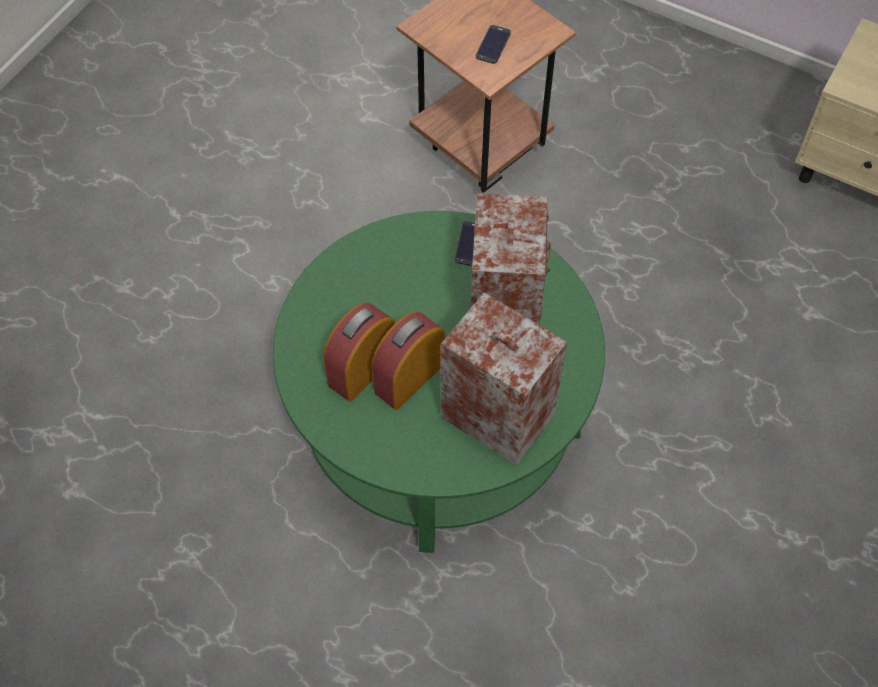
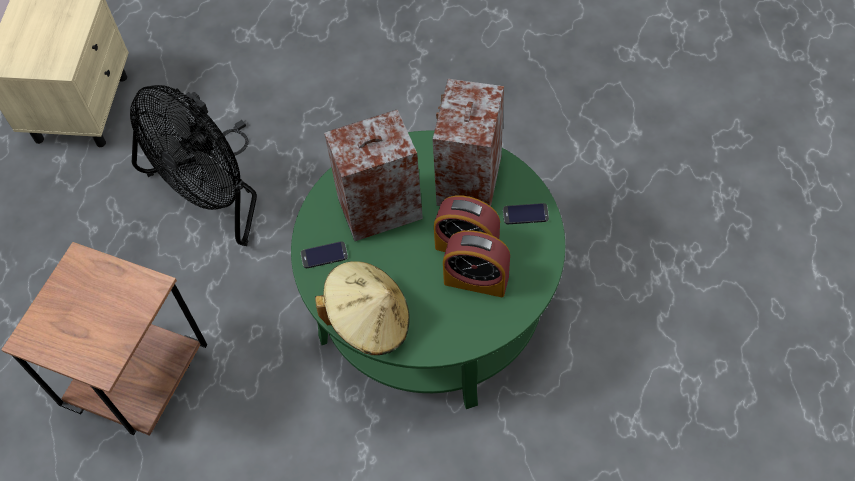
camera: 110 degrees left, 0 degrees up
(370, 256) = (369, 321): none -> beige hat
(493, 44) = (109, 298): phone -> phone (525, 214)
(696, 263) = (212, 187): none -> black fan

